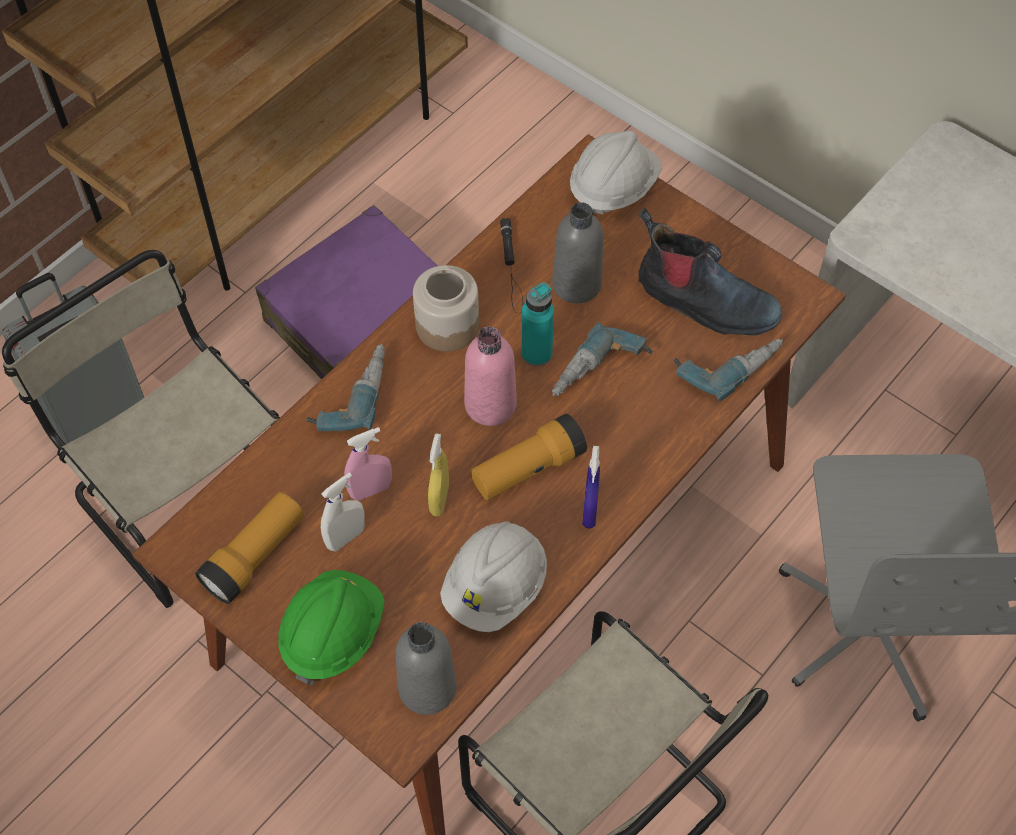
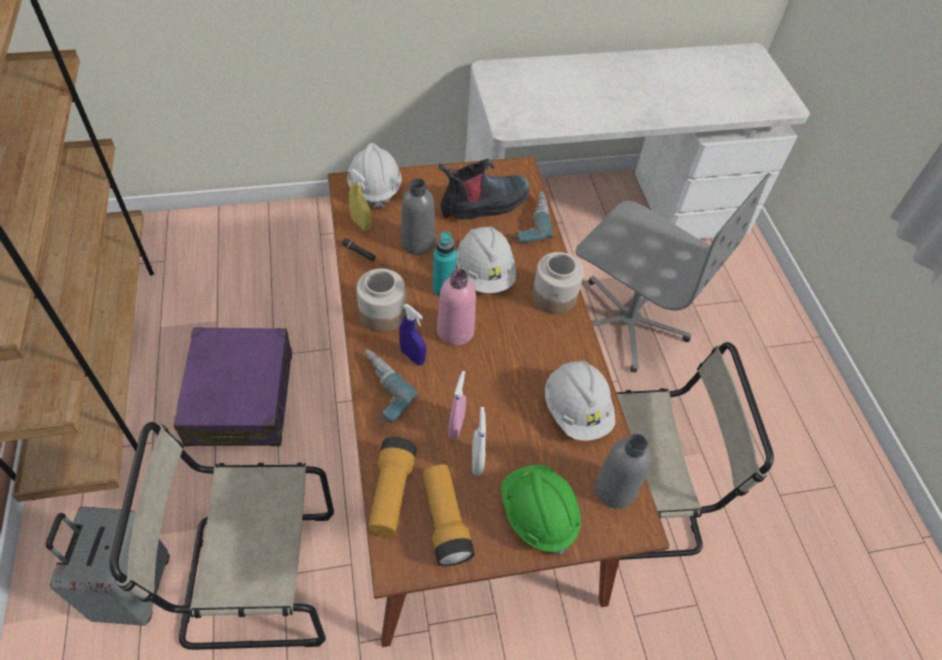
camera: 55 degrees left, 5 degrees down
(439, 499) = (494, 397): yellow spray bottle -> yellow spray bottle (361, 224)
(528, 469) = (513, 343): flashlight -> flashlight (391, 493)
(589, 511) = (565, 336): blue spray bottle -> blue spray bottle (412, 356)
(600, 375) = (485, 273): power drill -> white hard hat
(636, 464) = (554, 297): none -> jar

